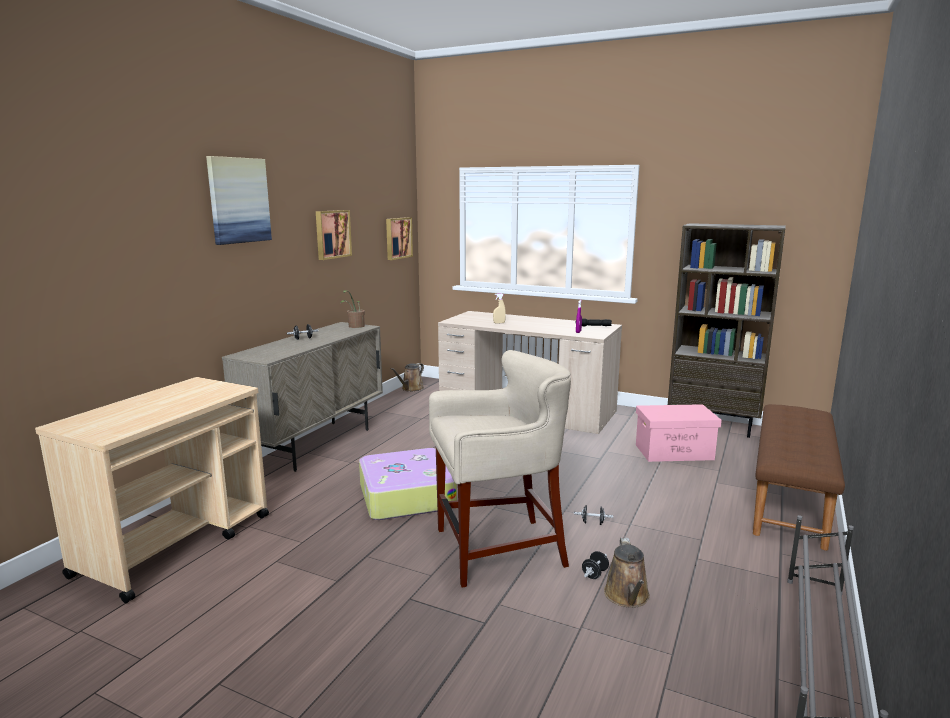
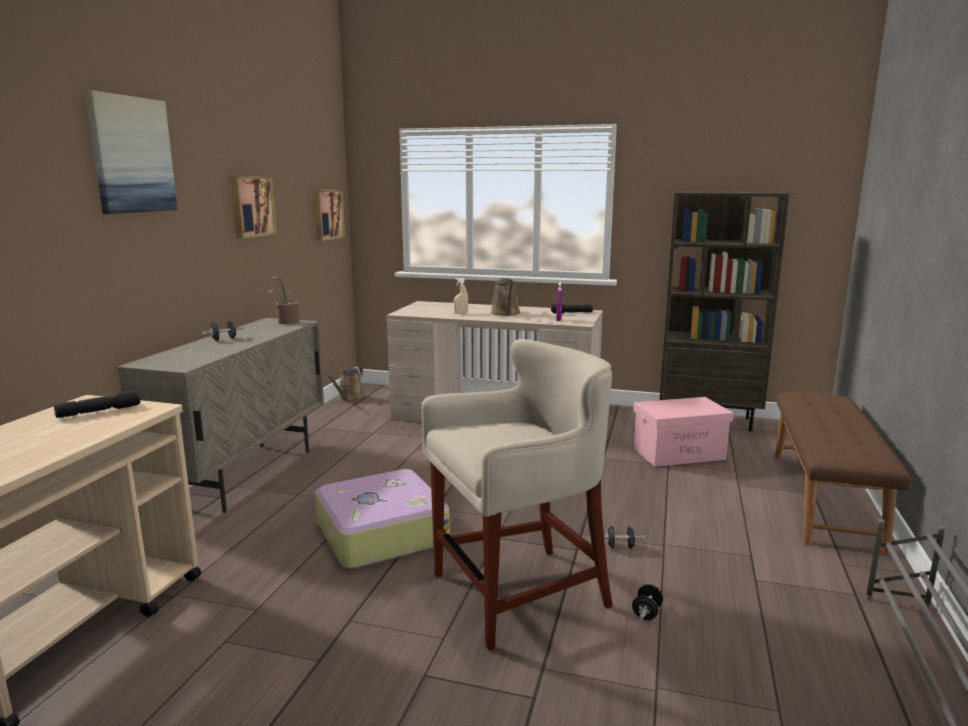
camera: 10 degrees left, 0 degrees up
(202, 389) = (99, 411): none -> black flashlight
(627, 597) = (696, 639): brown watering can -> brown watering can (506, 313)

